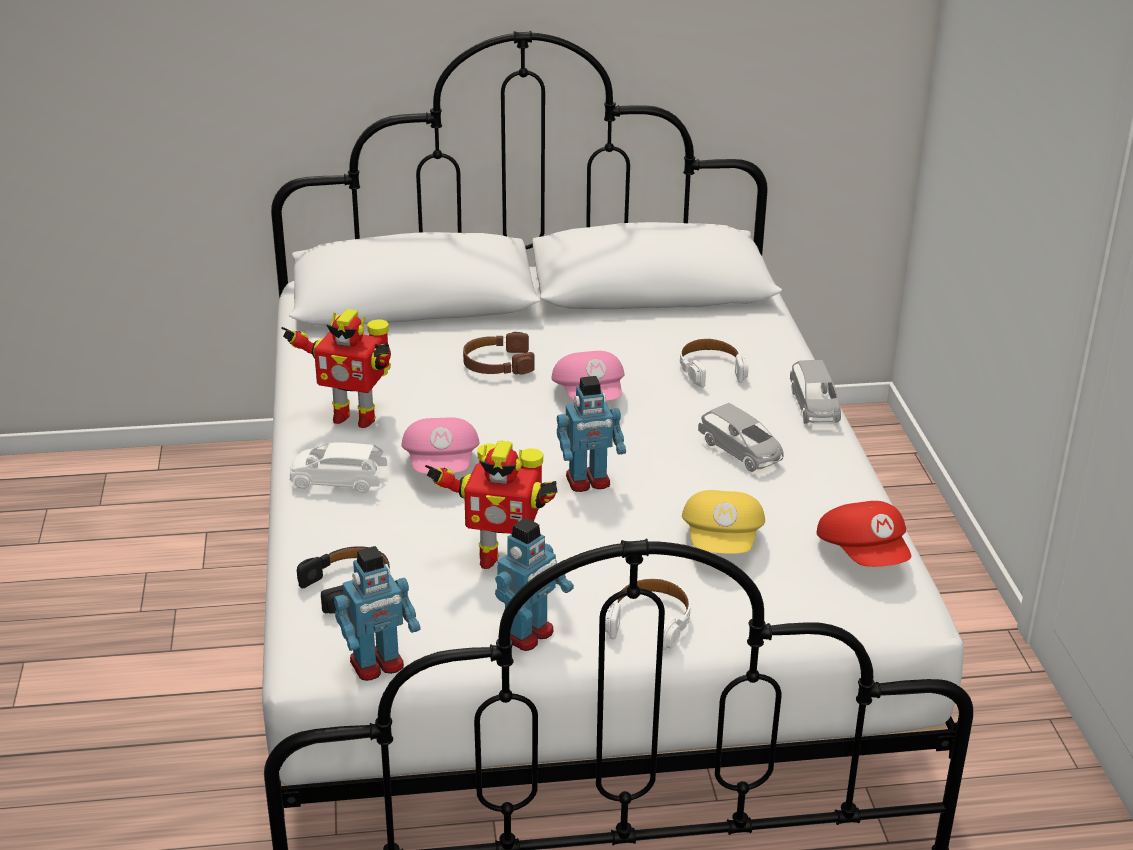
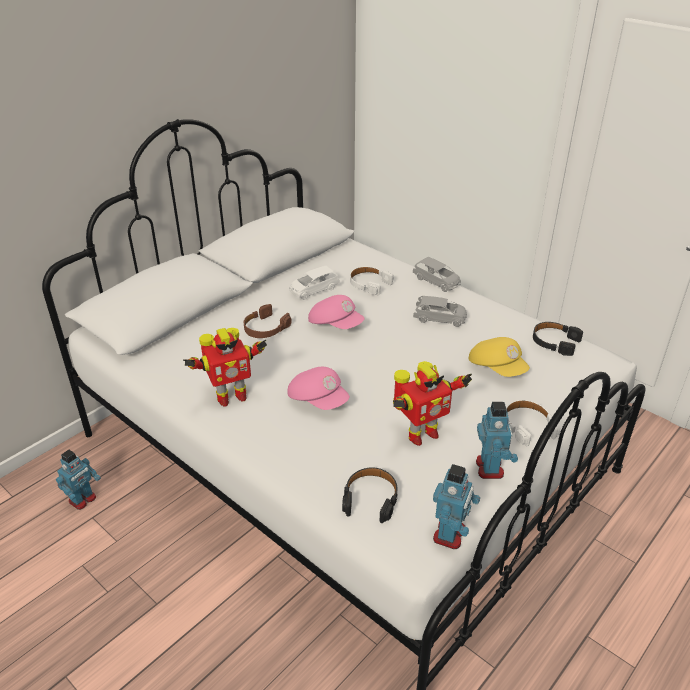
camera: 40 degrees left, 5 degrees up
(338, 481) = (275, 439): white toy car -> white toy car (314, 290)
(588, 481) = (398, 369): toy robot -> toy robot (83, 500)
(864, 554) = (554, 342): red cap -> black headphones

